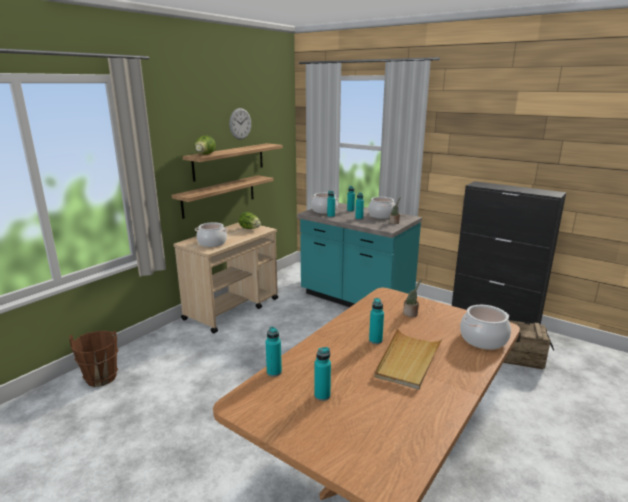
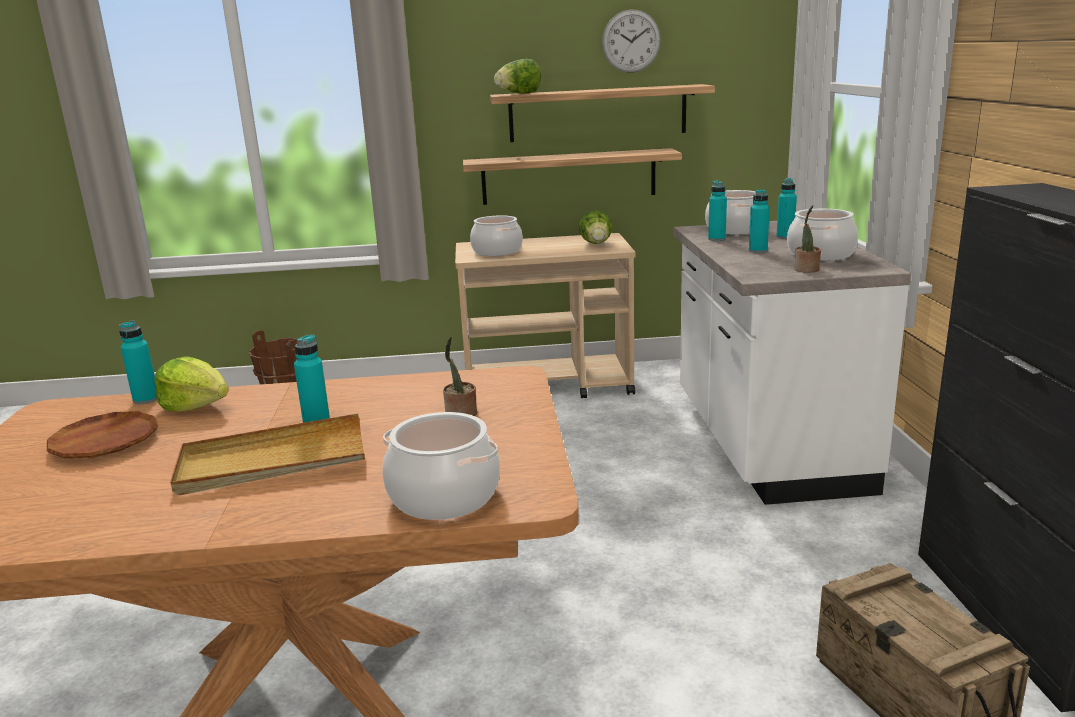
camera: 50 degrees right, 0 degrees up
(308, 361) = (196, 406): none -> lettuce
(322, 395) = (105, 442): turquoise bottle -> brown plate
(355, 299) = (765, 444): turquoise counter -> white counter

